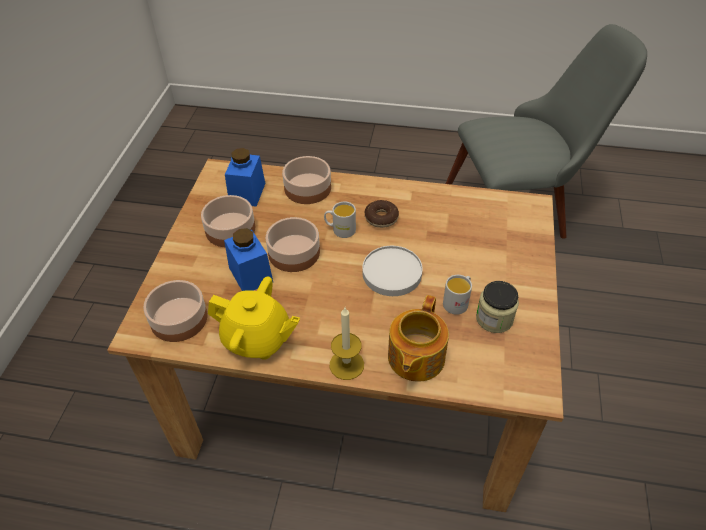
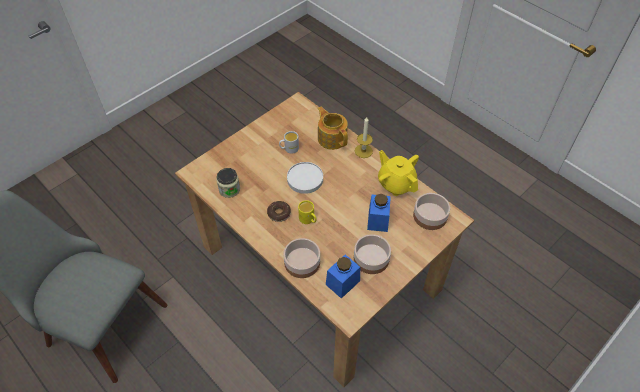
camera: 145 degrees left, 5 degrees up
(294, 252) = (344, 220): bowl -> none
(340, 230) = (308, 220): white mug -> yellow mug
(415, 358) = (332, 138): teapot -> teapot turned 90 degrees counterclockwise
(494, 318) = (281, 134): jar -> jar (229, 189)

